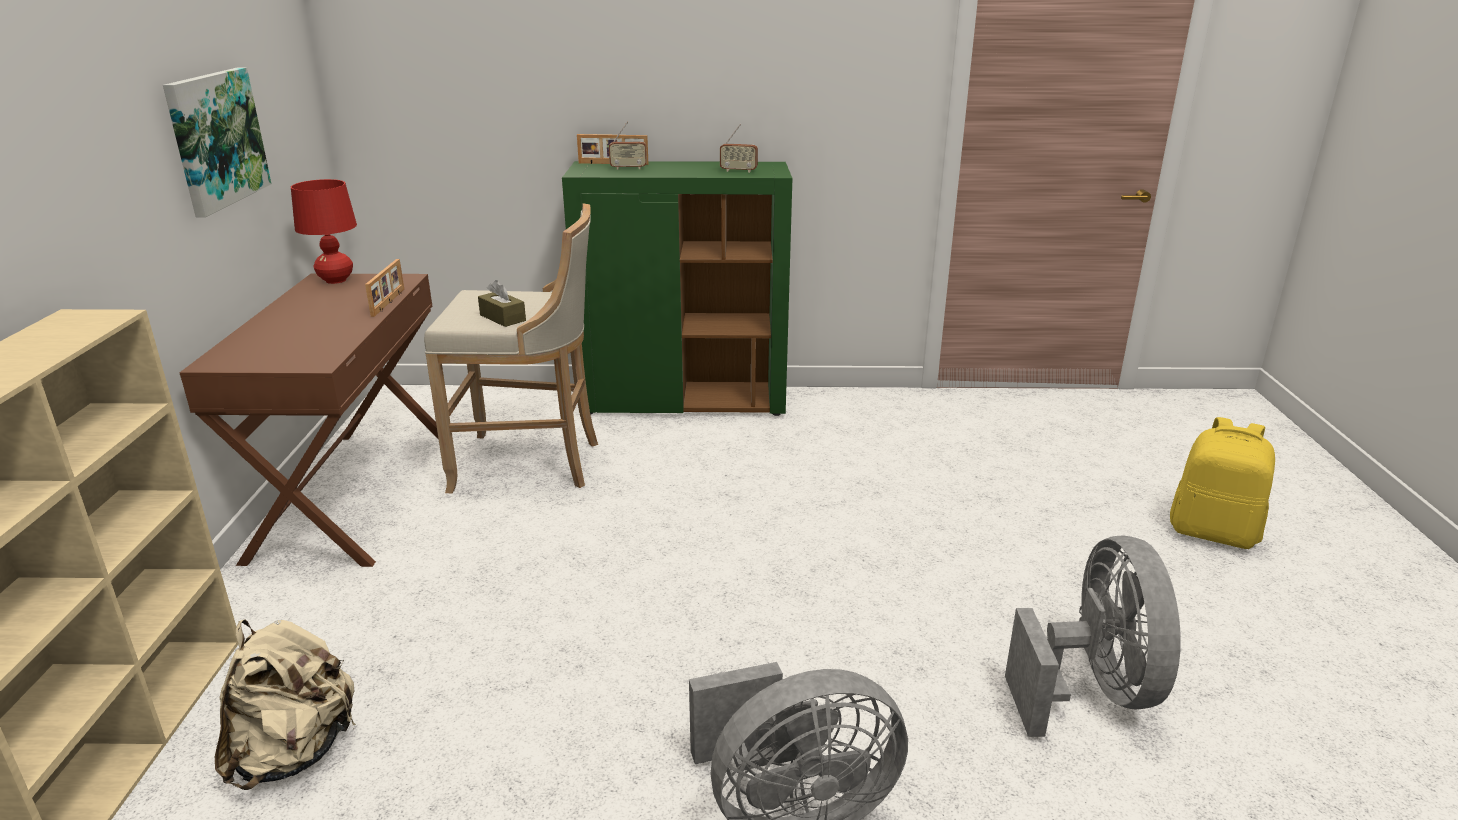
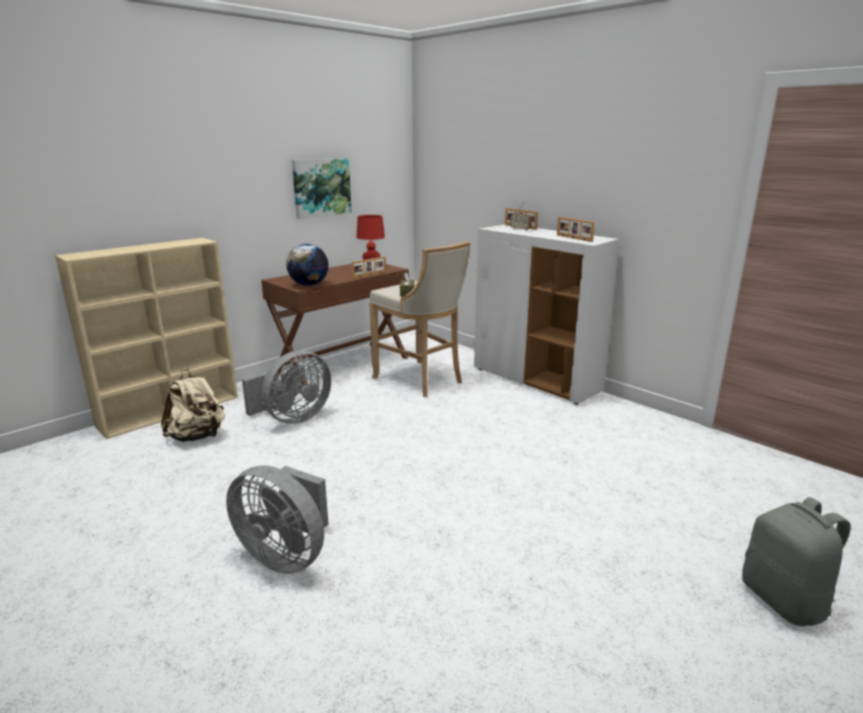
camera: 45 degrees right, 5 degrees down
(319, 353) = (308, 285): none -> globe
(685, 401) = (536, 380): green cabinet -> white cabinet
(738, 171) = (573, 238): radio -> picture frame
(1092, 690) = (509, 613): grey fan -> grey fan (292, 418)
(1213, 532) = (785, 601): yellow backpack -> grey backpack

